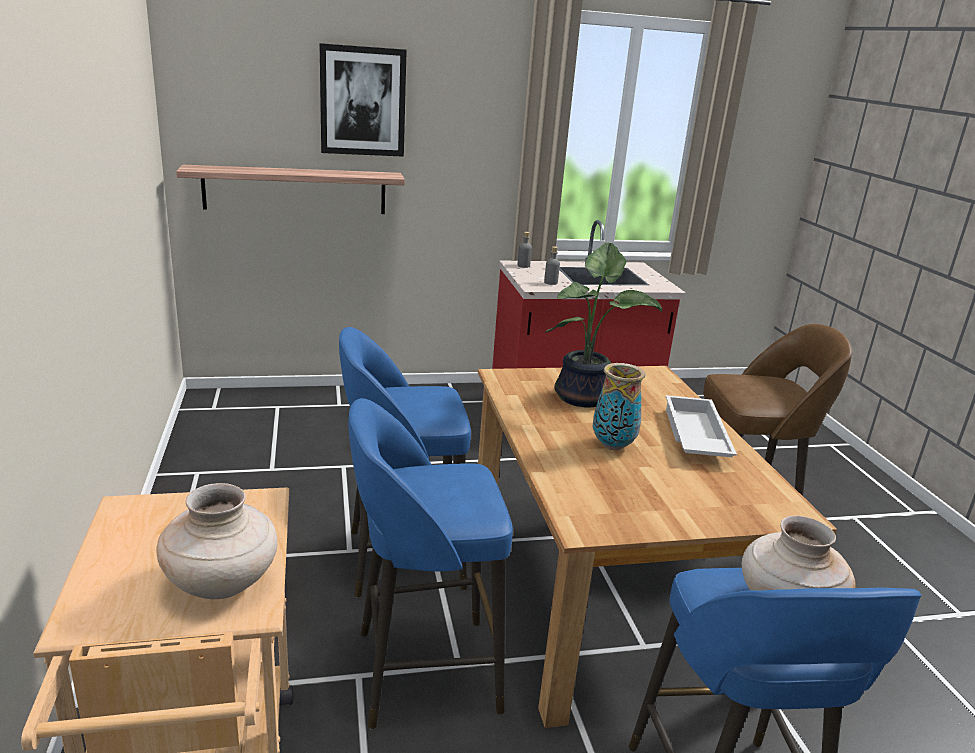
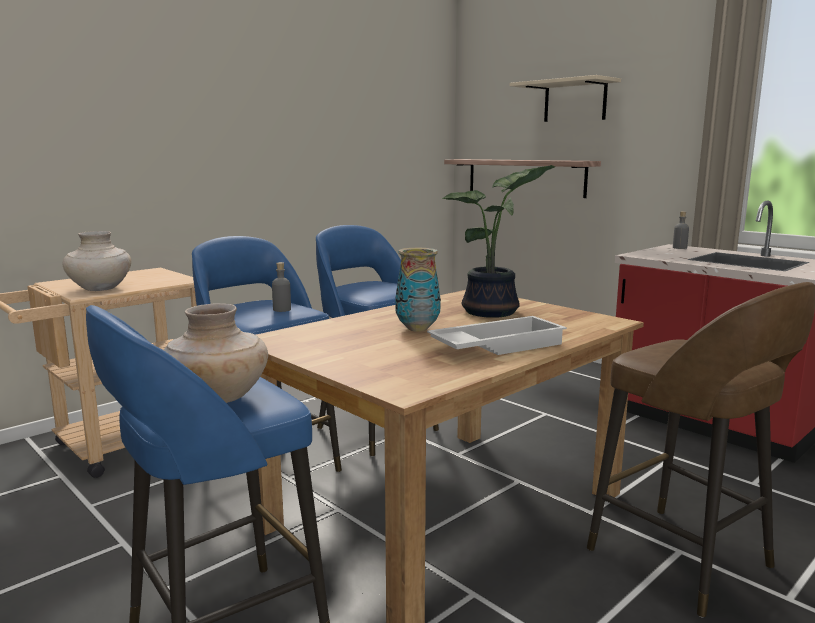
camera: 60 degrees right, 10 degrees down
(362, 101) = (575, 101): picture -> beige shelf
(550, 282) = (664, 255): grey bottle -> grey bottle (282, 309)

